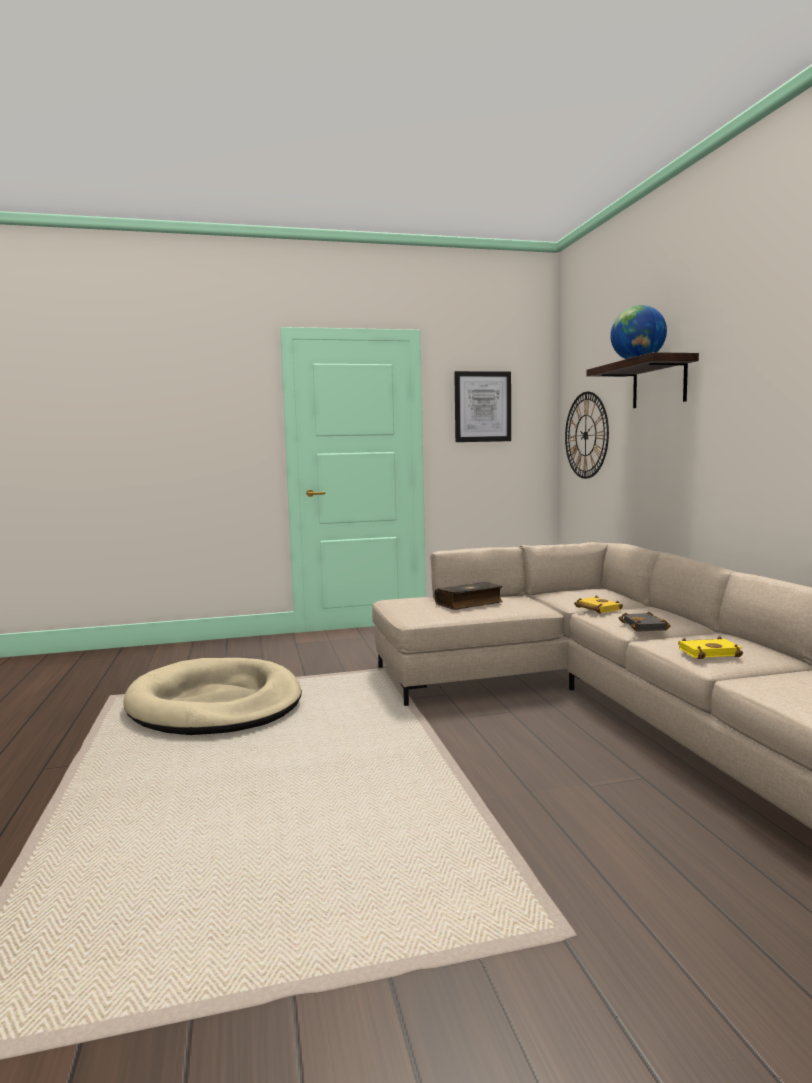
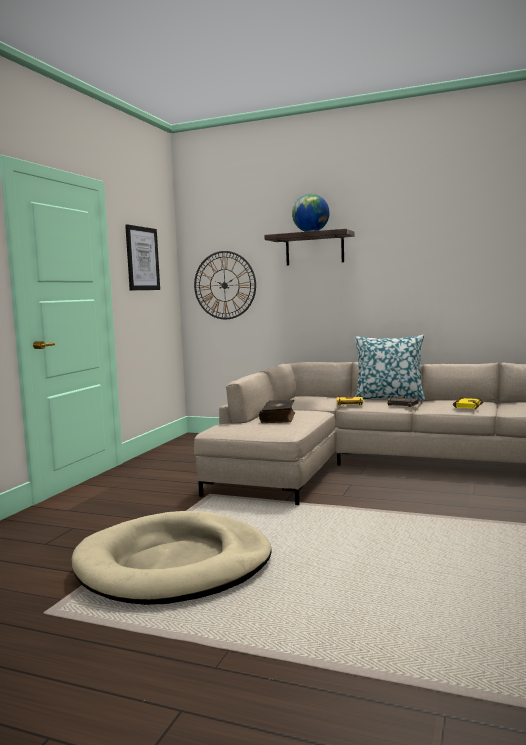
camera: 55 degrees left, 0 degrees up
(673, 616) = (389, 398): none -> pillow

